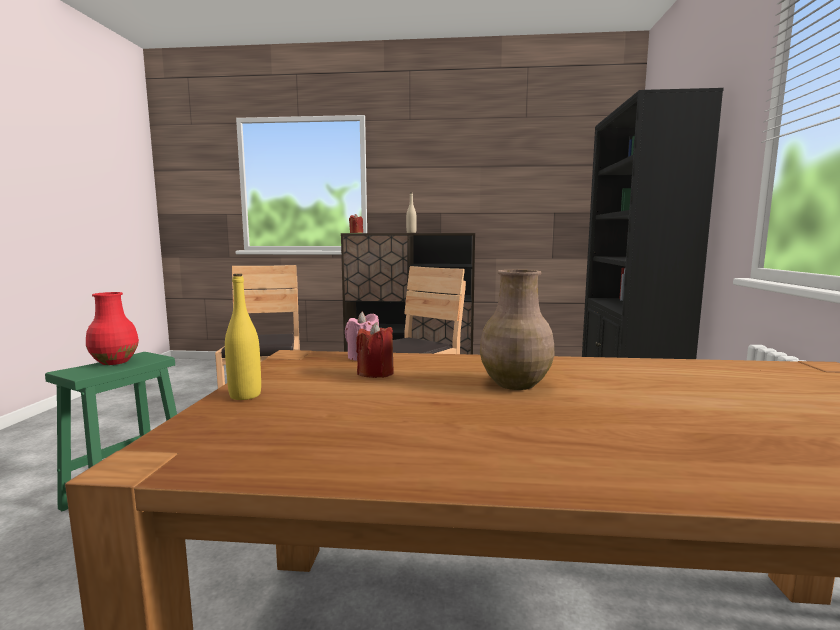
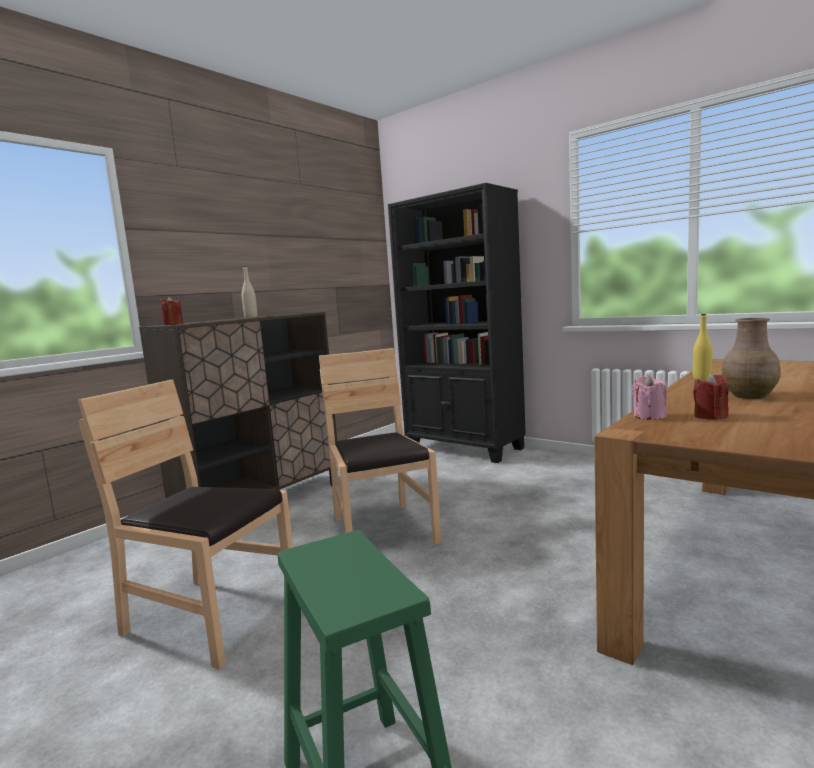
camera: 55 degrees left, 0 degrees up
(115, 362) = (324, 572): red vase -> none
(245, 395) = (778, 446): yellow bottle -> yellow bottle (702, 378)

